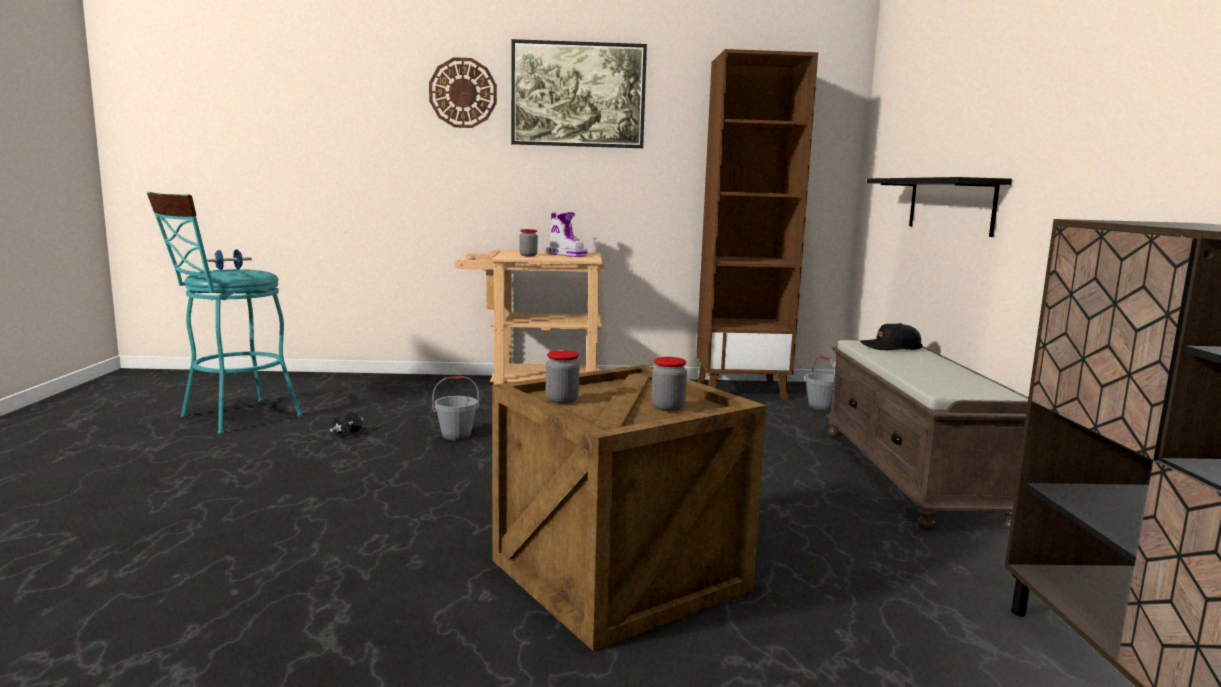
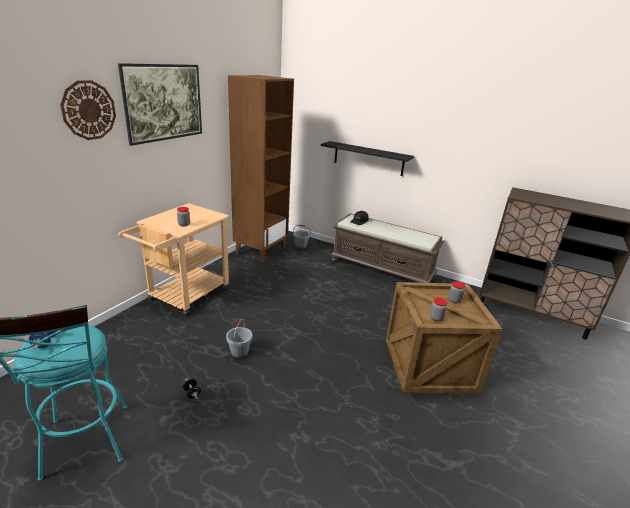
camera: 60 degrees left, 15 degrees up
(566, 254) = (192, 214): boot -> none

